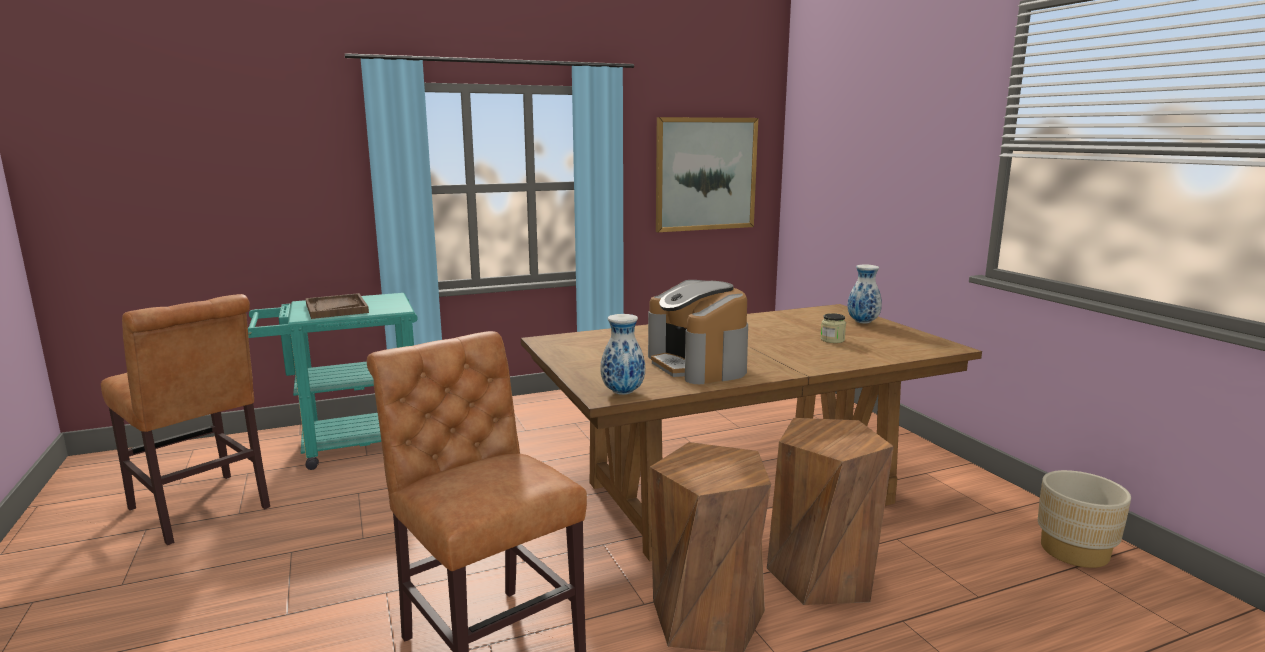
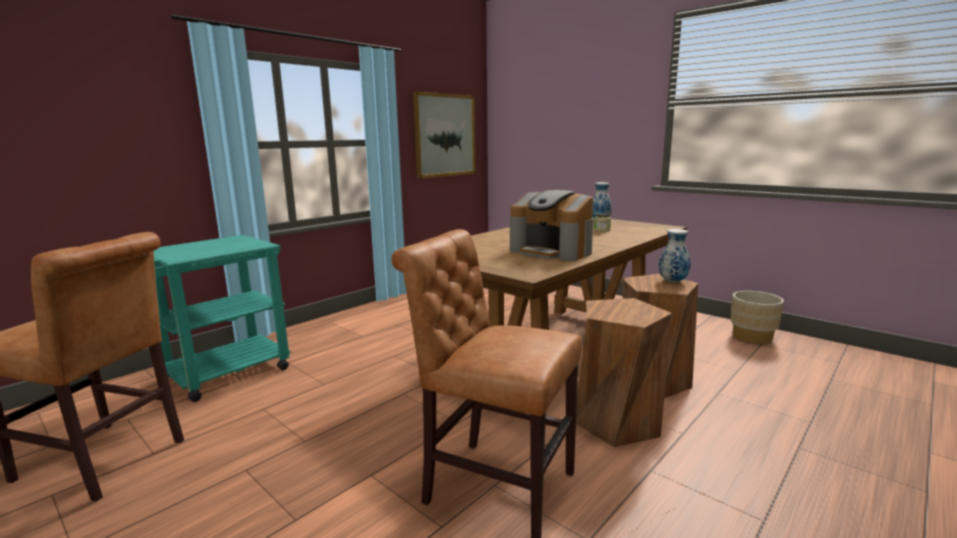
camera: 25 degrees left, 0 degrees up
(336, 308) = (199, 250): brown tray -> none
(623, 392) = (536, 271): vase -> vase (672, 281)

